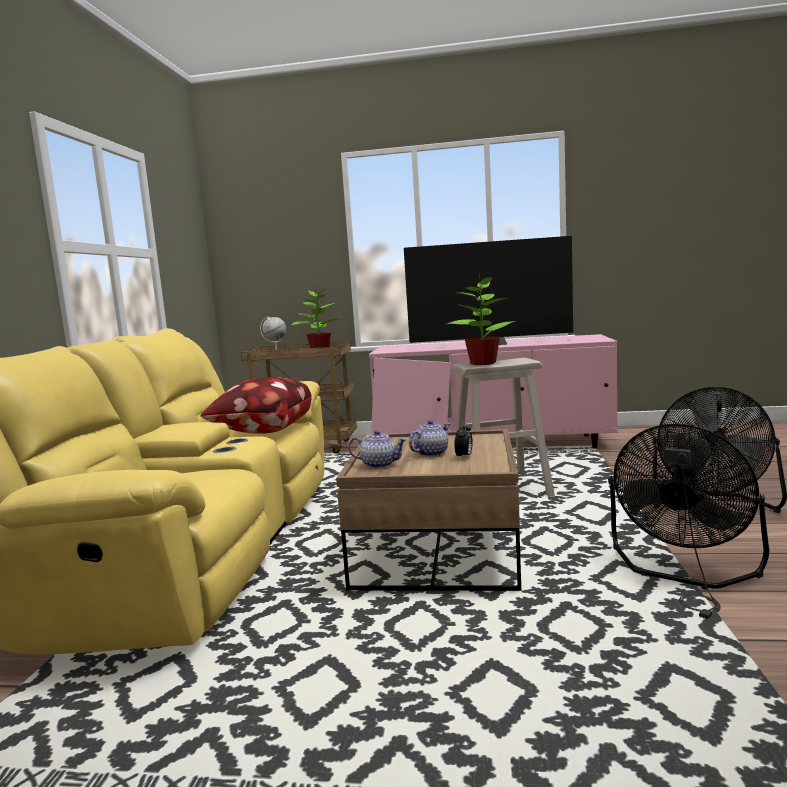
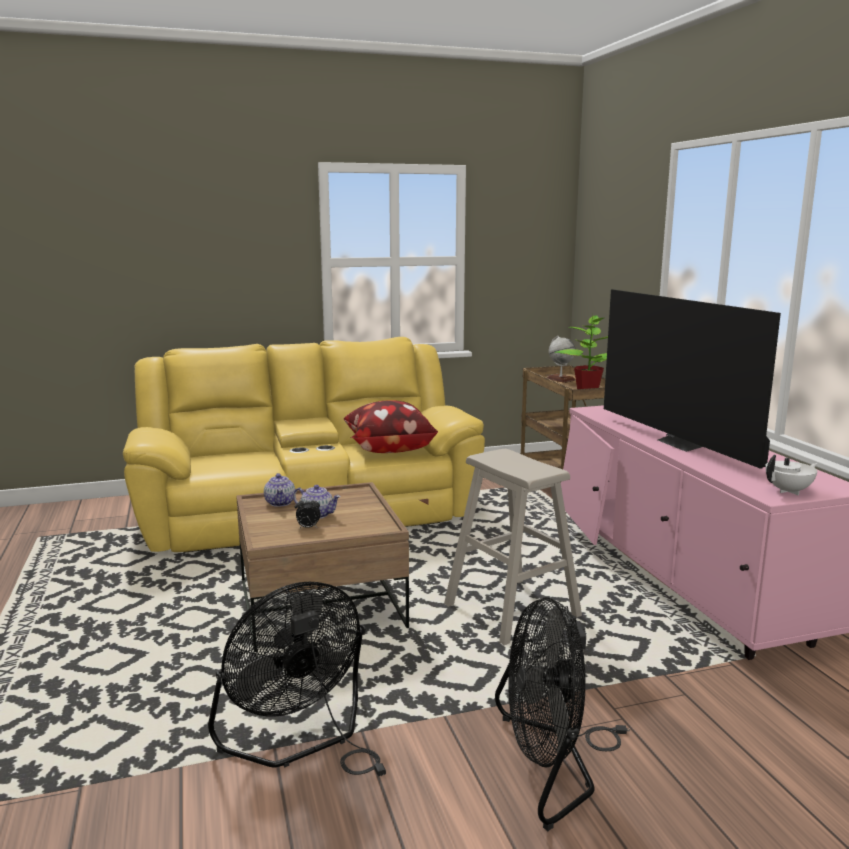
camera: 65 degrees right, 5 degrees up
(483, 363) = (509, 458): potted plant -> none
(594, 338) = (789, 491): none -> white teapot
(683, 574) = (309, 739): black fan -> black fan turned 135 degrees counterclockwise

